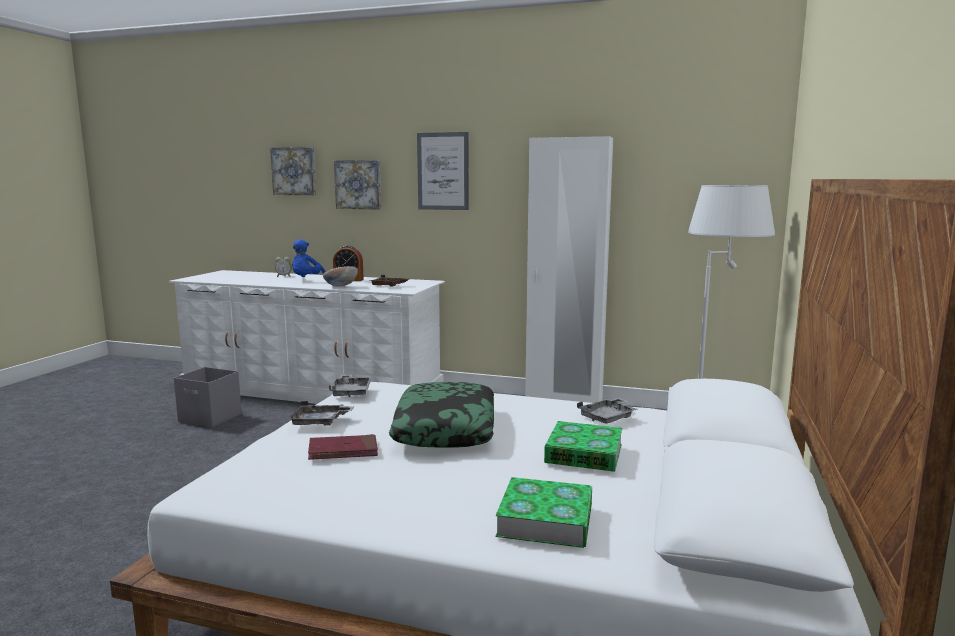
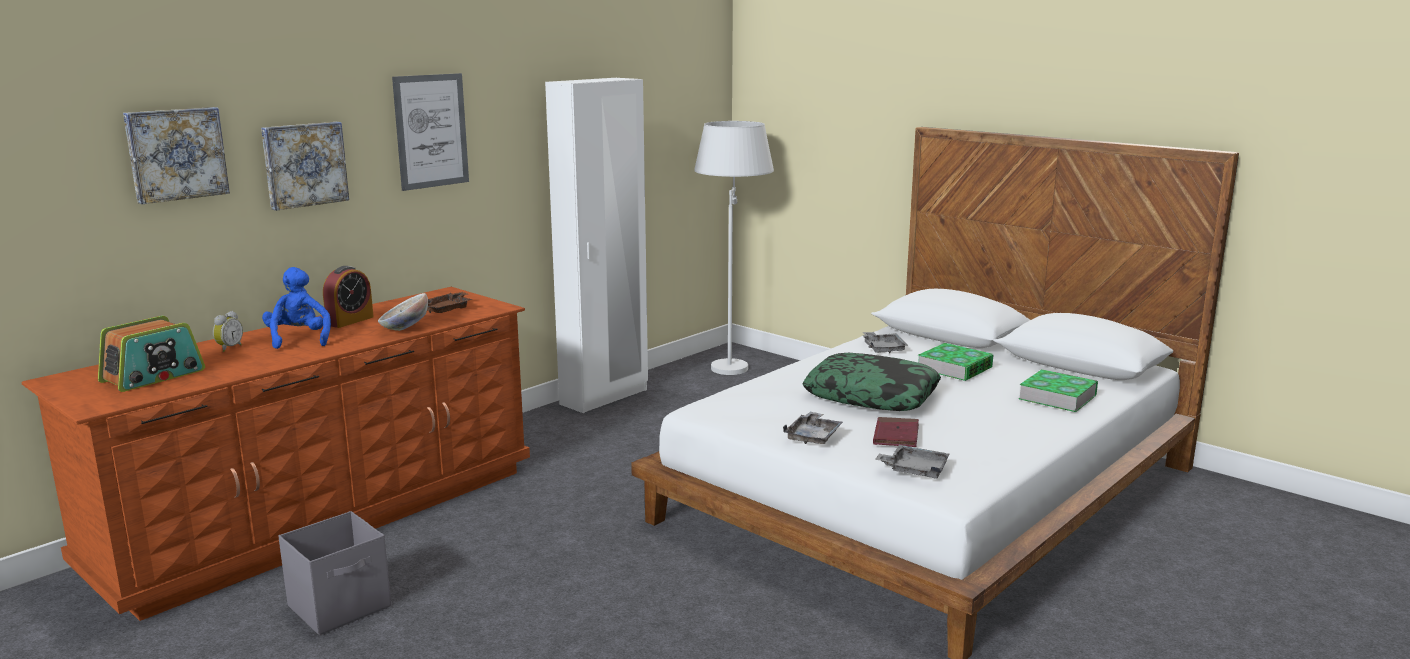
camera: 65 degrees left, 5 degrees up
(233, 277) = (153, 376): none -> radio
(306, 280) = (299, 339): blue plush toy -> blue plush toy turned 150 degrees counterclockwise
(312, 389) = (322, 517): white dresser -> brown dresser
(351, 392) = (730, 415): grey tray -> grey tray (914, 470)

